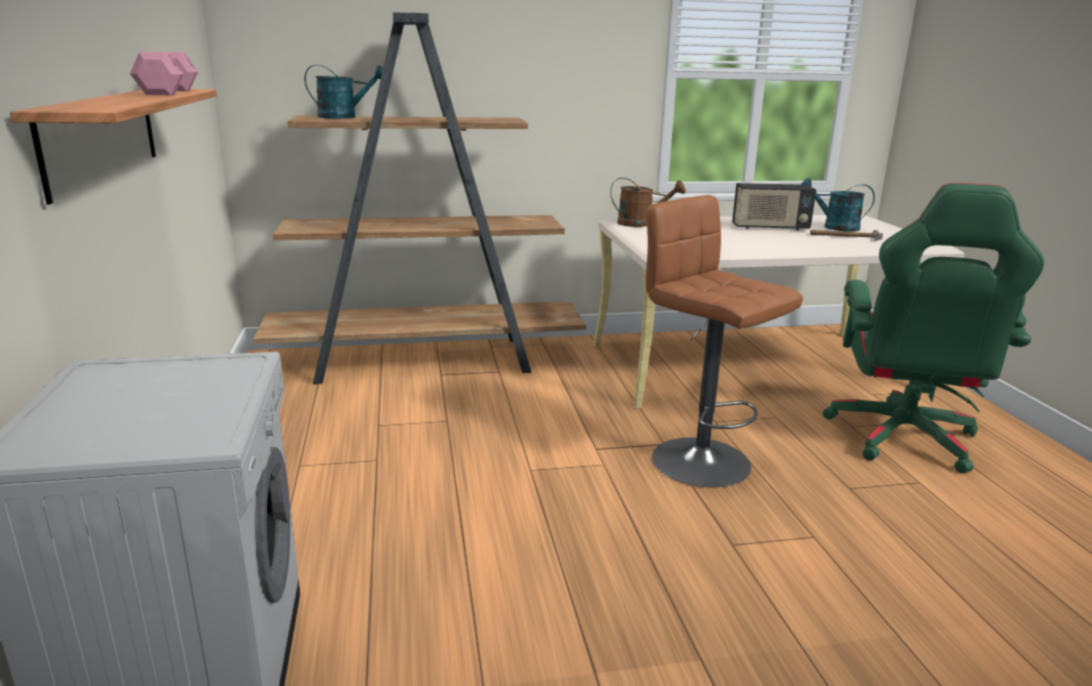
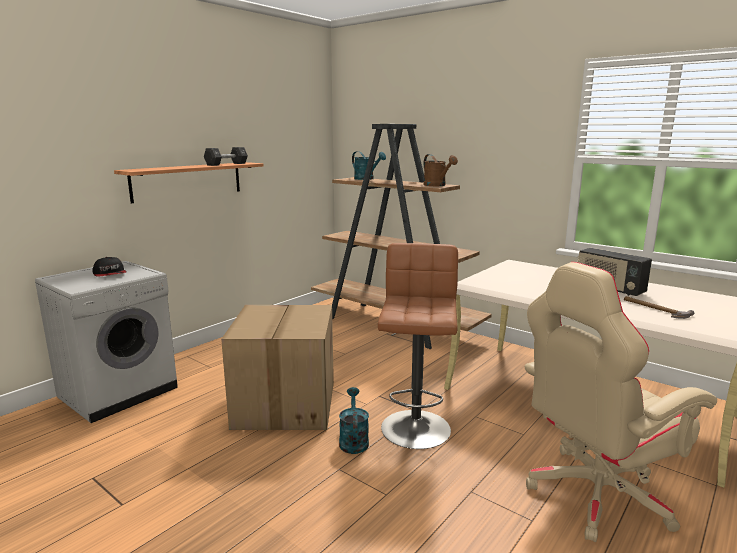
camera: 50 degrees right, 5 degrees down
(153, 393) = (110, 274): none -> cap
(169, 92) = (226, 164): pink dumbbell -> black dumbbell
(517, 518) = (284, 403): none -> cardboard box
(641, 224) = (517, 266): brown watering can -> brown watering can (437, 185)
(834, 227) = (676, 301): turquoise watering can -> turquoise watering can (353, 440)
(902, 436) = (597, 493): green office chair -> beige office chair

